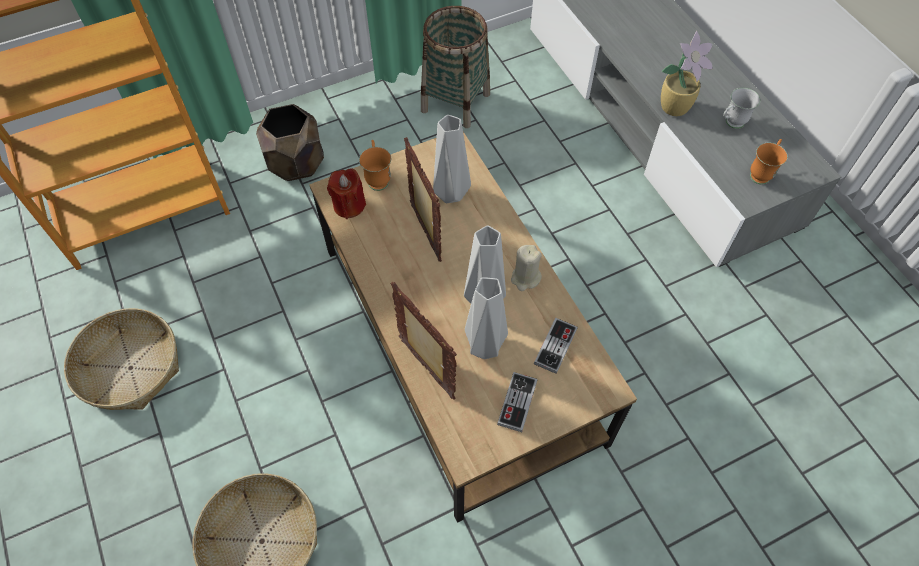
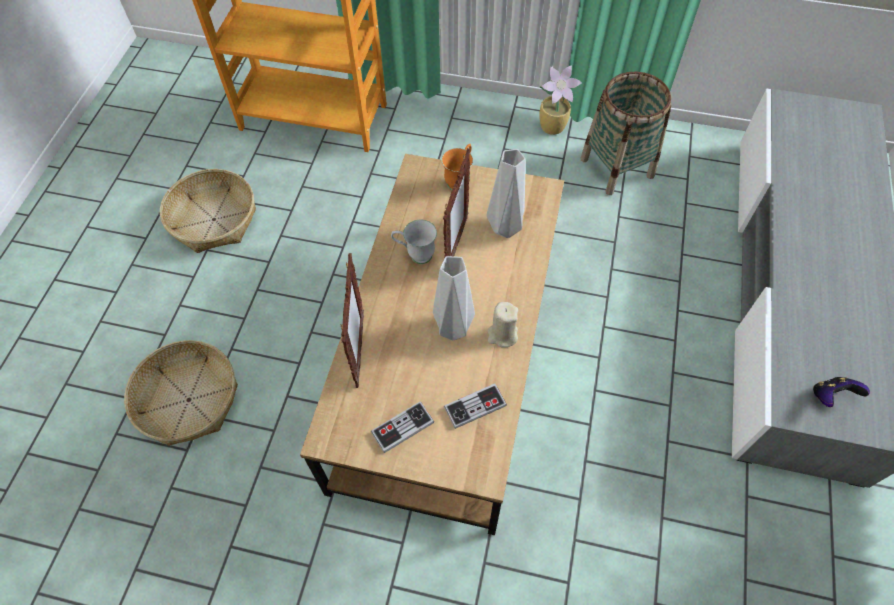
camera: 40 degrees right, 0 degrees up
(295, 164) = (446, 143): brown planter -> none
(349, 205) = (419, 187): red candle -> none
(483, 348) = (417, 366): grey vase -> none
(676, 106) = (796, 281): potted plant -> potted plant (553, 127)
(731, 124) = (841, 331): white mug -> white mug (415, 255)
(762, 173) = (830, 396): orange mug -> game controller

